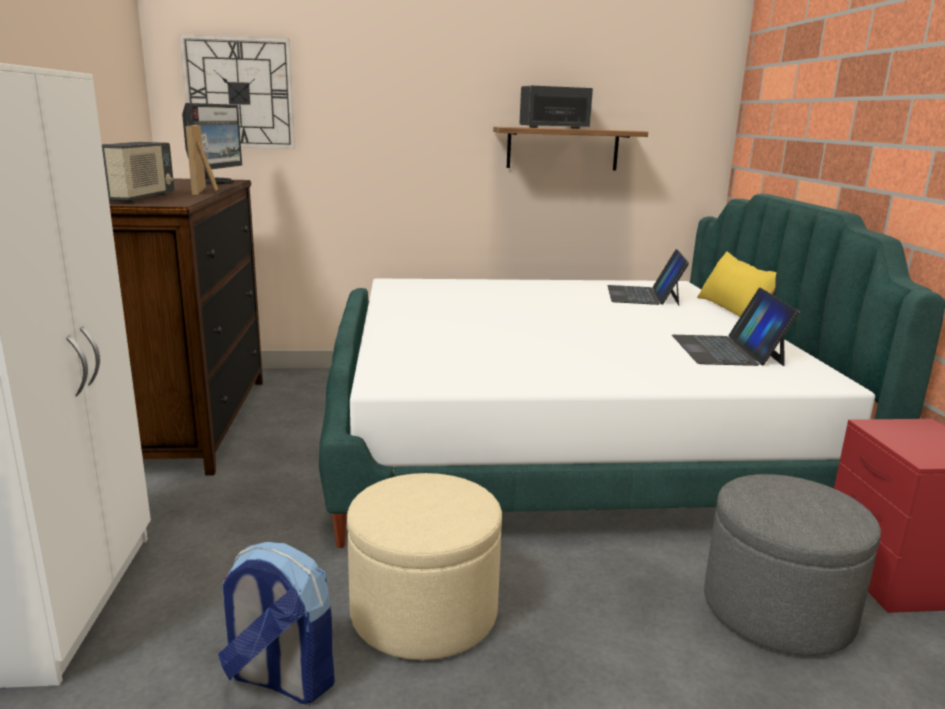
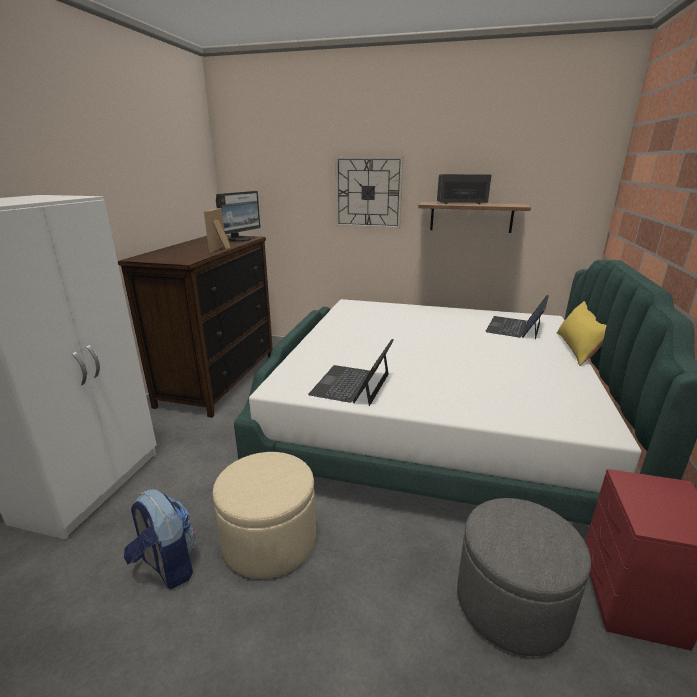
camera: 20 degrees right, 5 degrees up
(139, 198) = (175, 255): radio -> none
(239, 93) = (264, 182): wall clock -> wall clock (368, 192)
(727, 350) = (541, 387): laptop -> laptop (352, 384)

